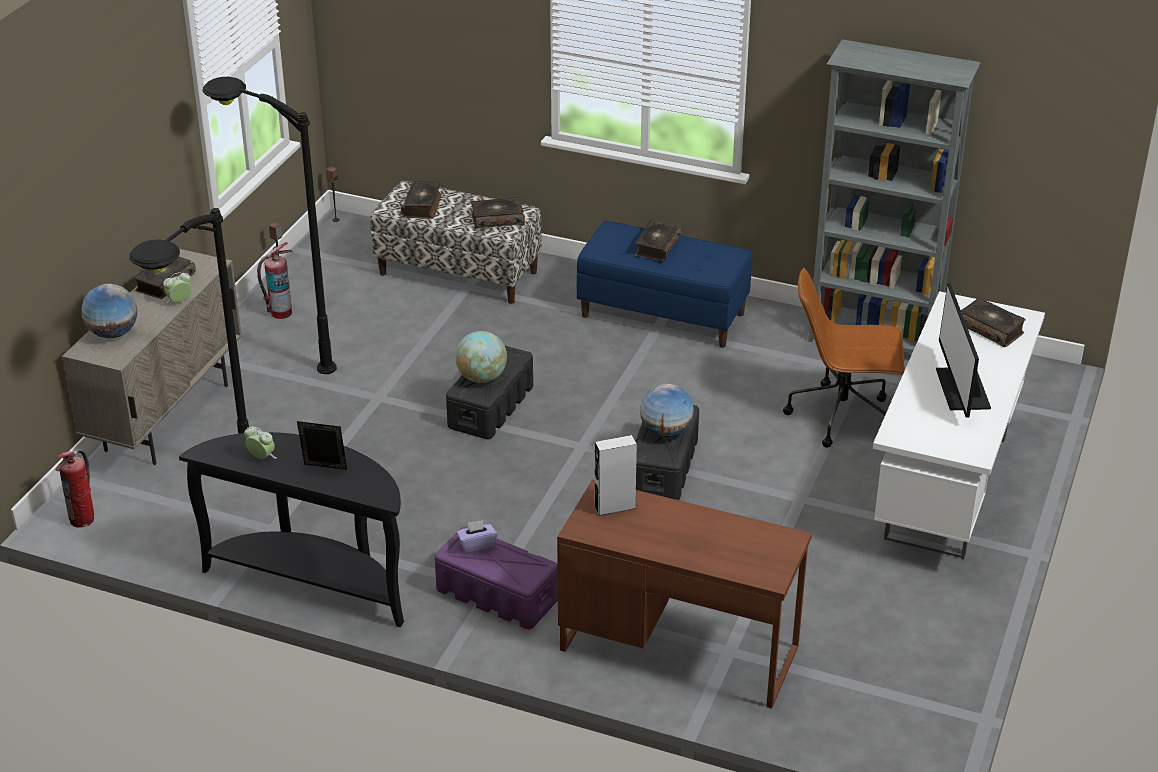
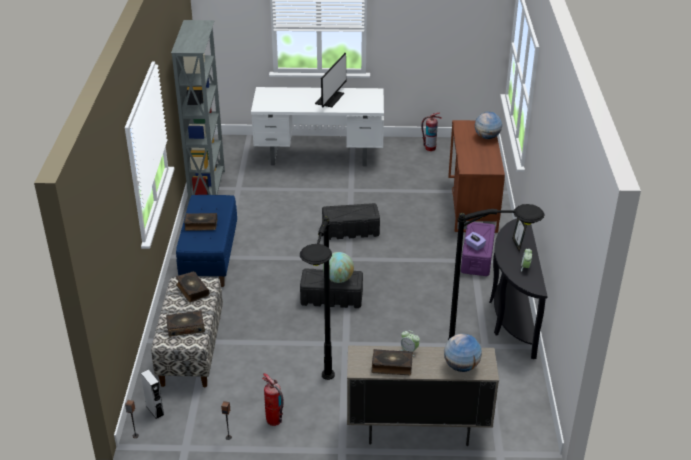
camera: 110 degrees left, 0 degrees up
(83, 519) = (532, 427): fire extinguisher -> fire extinguisher (430, 148)
(614, 507) = (474, 164): grey speaker -> grey speaker (155, 410)
(666, 432) = (351, 211): globe -> globe (487, 137)
(842, 416) = (279, 188): brown office chair -> none
(961, 389) = (330, 98): monitor -> monitor turned 45 degrees counterclockwise
(991, 329) = (277, 97): book -> none

